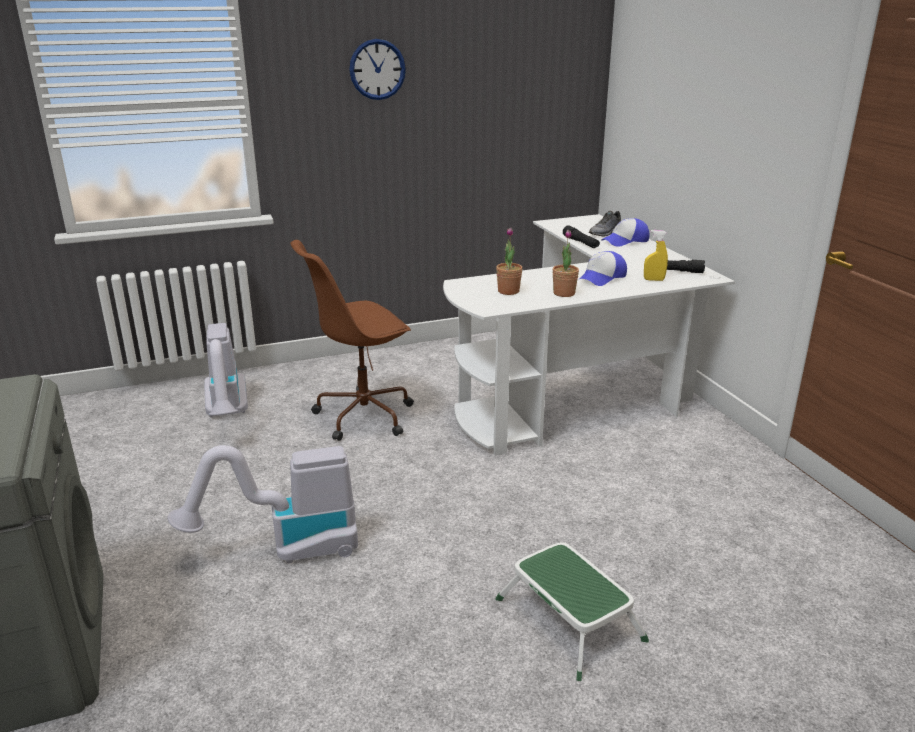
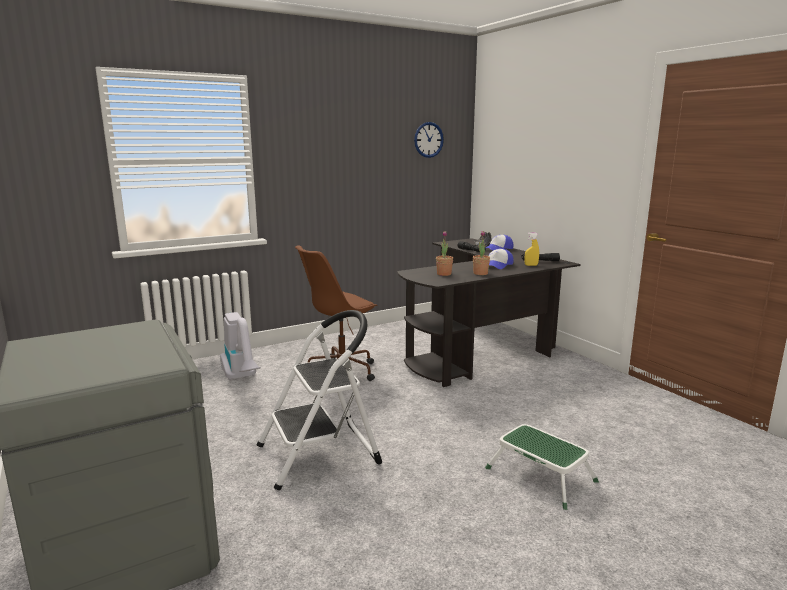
camera: 10 degrees left, 10 degrees down
(286, 550) = (322, 454): vacuum cleaner -> step ladder
(377, 69) = (335, 142): wall clock -> wall clock (428, 140)
(582, 388) = (482, 346): white desk -> black desk

